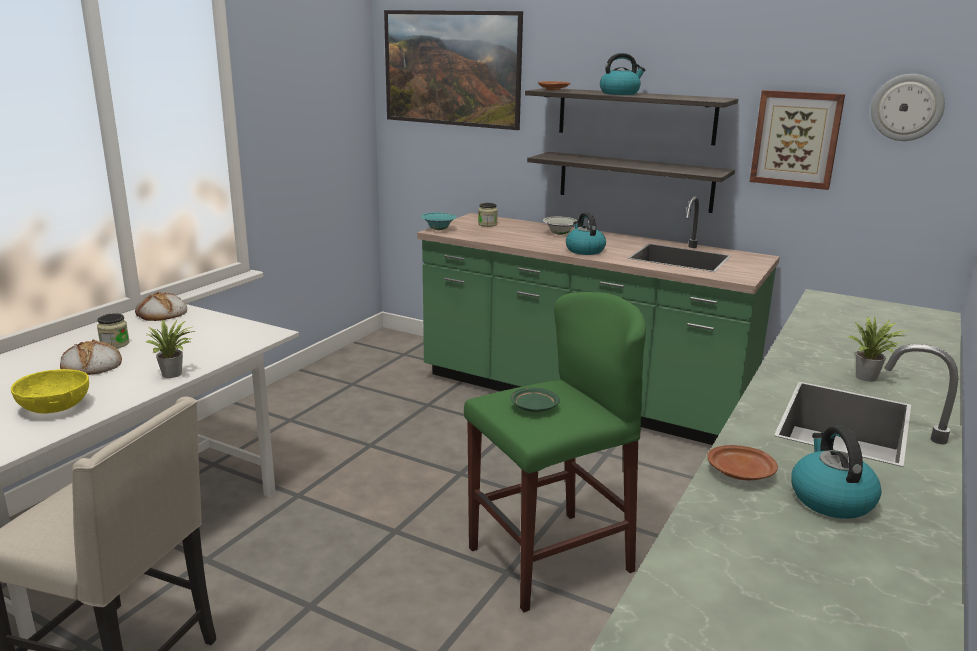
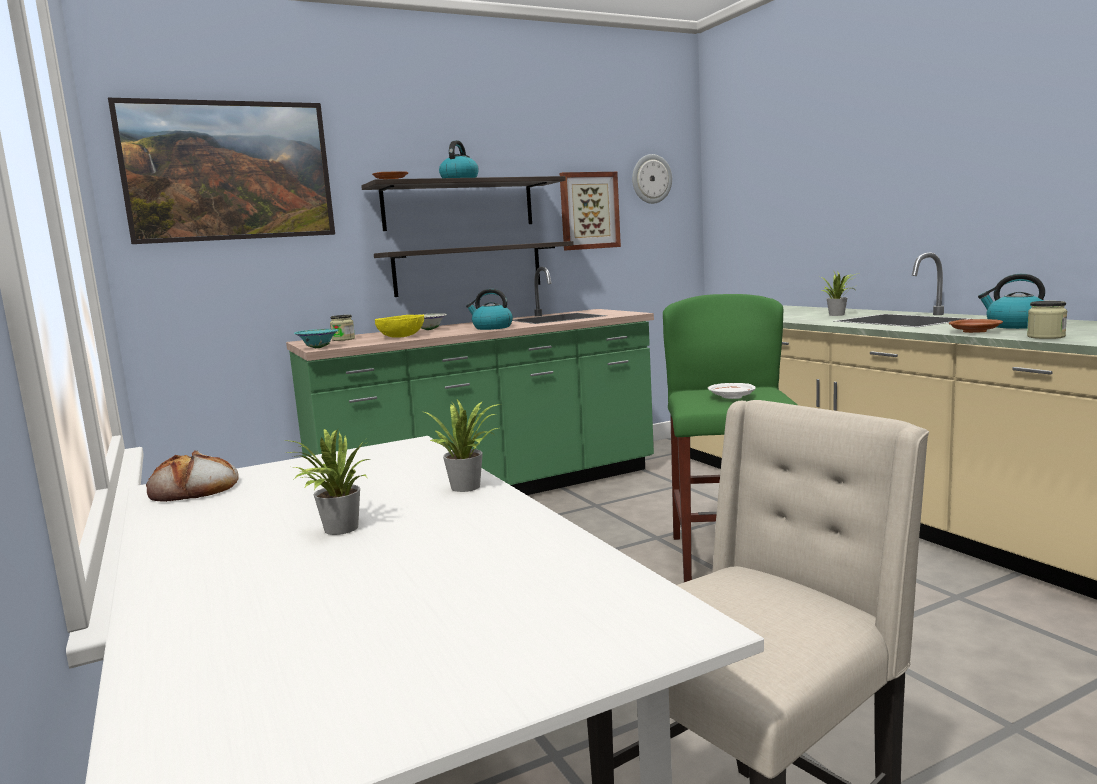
camera: 55 degrees left, 10 degrees down
(55, 407) = (484, 551): yellow bowl -> yellow bowl (401, 336)
(91, 365) = (336, 530): bread -> potted plant
(115, 344) = (270, 515): jar -> jar (1046, 336)
(533, 407) = (731, 397): green plate -> white plate

